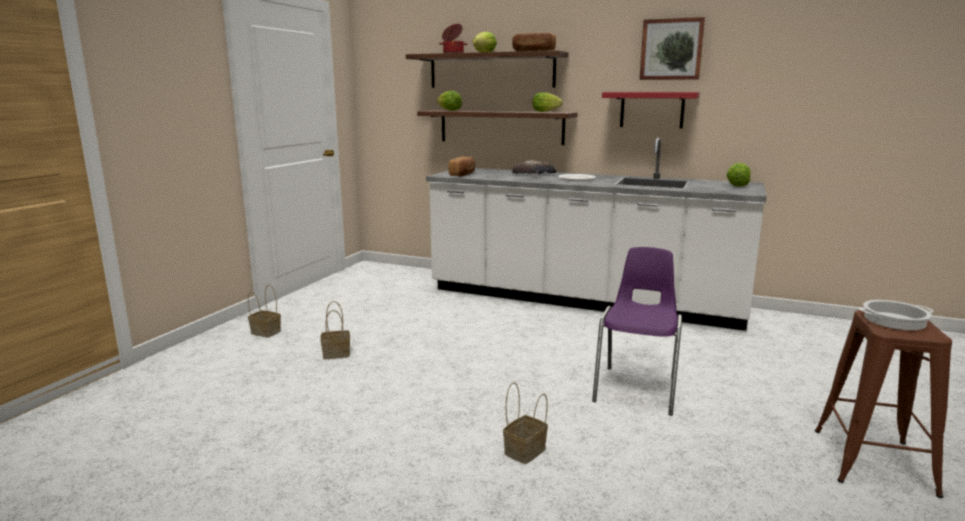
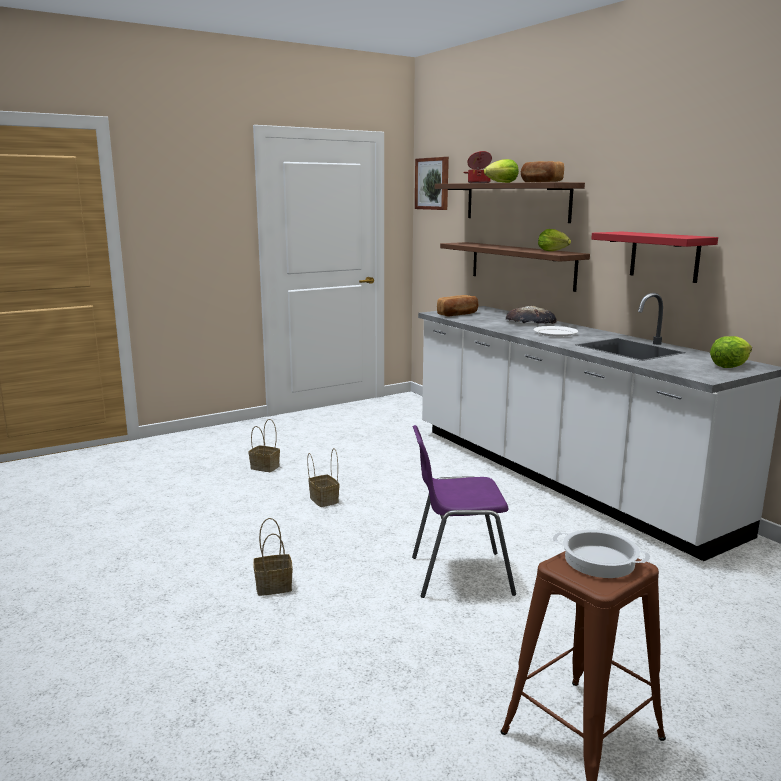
camera: 35 degrees right, 0 degrees up
(264, 332) = (244, 437): basket -> basket (323, 500)
(449, 110) = (471, 244): lettuce -> none
(637, 389) = (458, 575): purple chair -> purple chair turned 150 degrees counterclockwise
(671, 49) = (689, 181): picture -> picture (433, 183)

